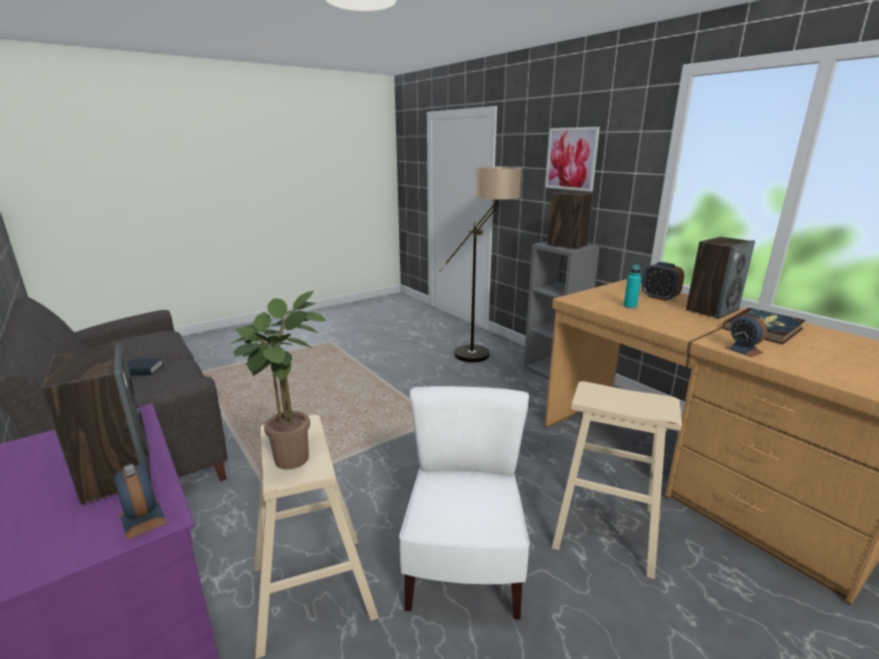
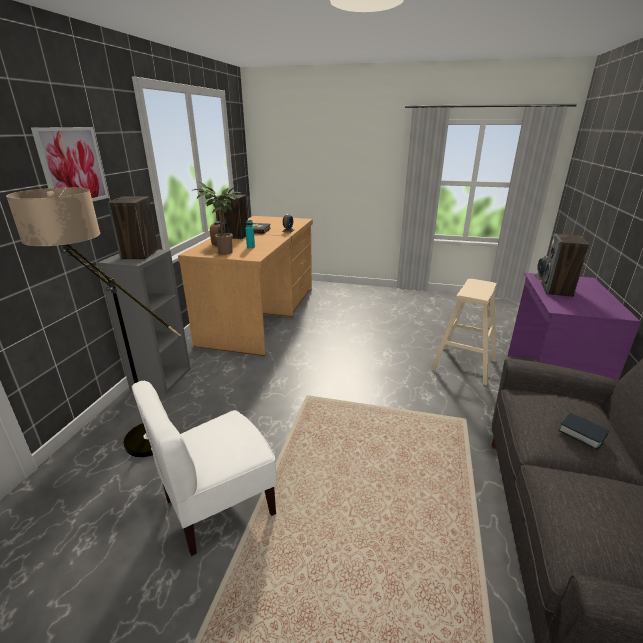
camera: 130 degrees left, 5 degrees up
(291, 455) = (480, 287): potted plant -> potted plant (223, 253)
(464, 569) = (398, 341): white chair -> white chair (219, 506)
(605, 527) = (331, 323): beige stool -> none

